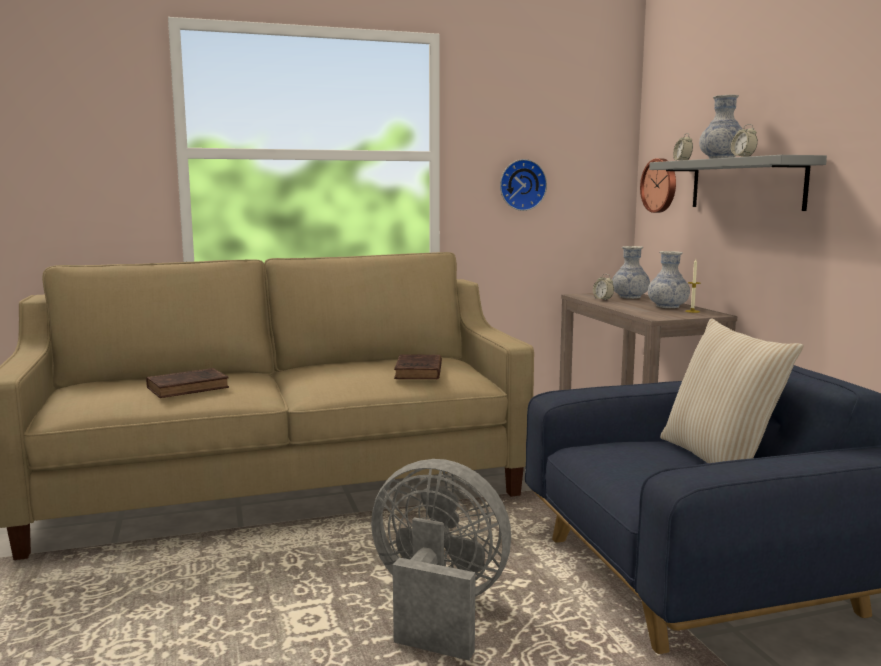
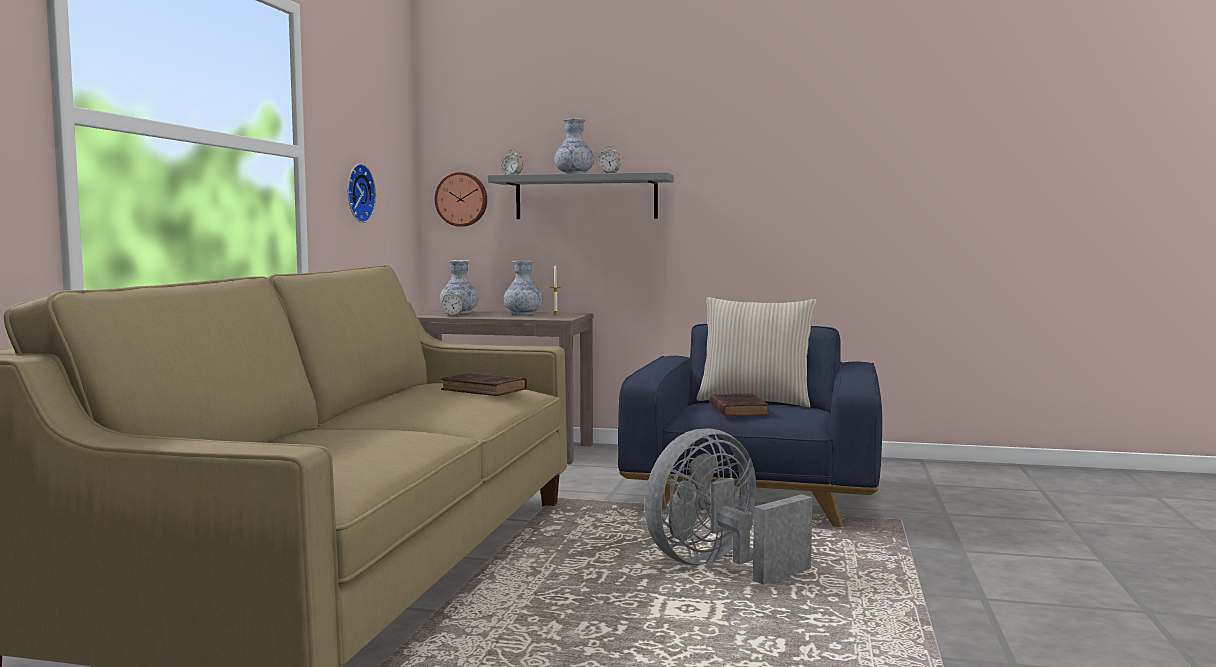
camera: 60 degrees left, 5 degrees down
(190, 387) = (363, 441): brown book -> brown book (738, 410)

